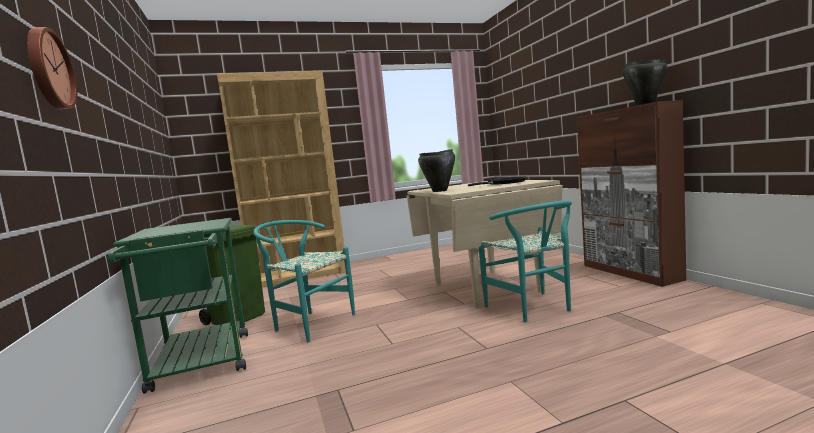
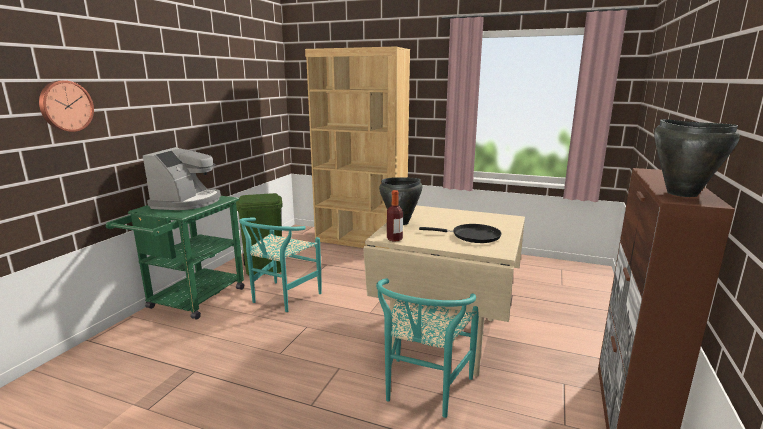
camera: 40 degrees right, 10 degrees up
(179, 227) = (187, 202): none -> coffee machine
(309, 323) = (281, 299): turquoise chair -> turquoise chair turned 135 degrees counterclockwise
(467, 191) = (394, 239): none -> bottle

